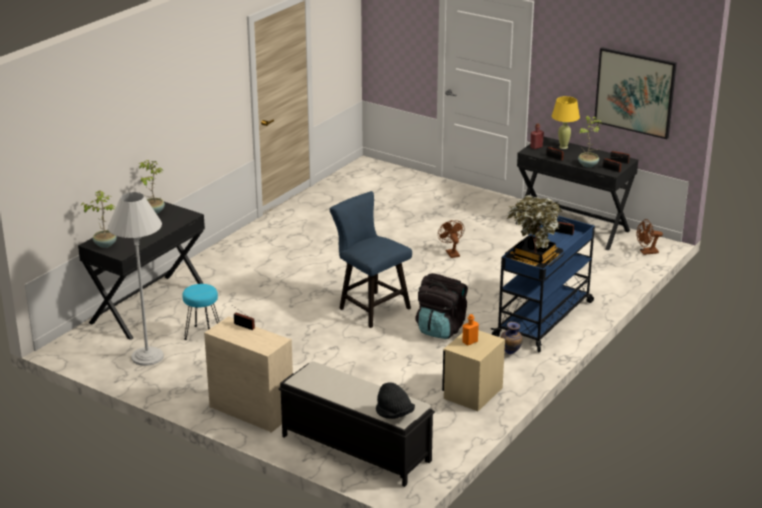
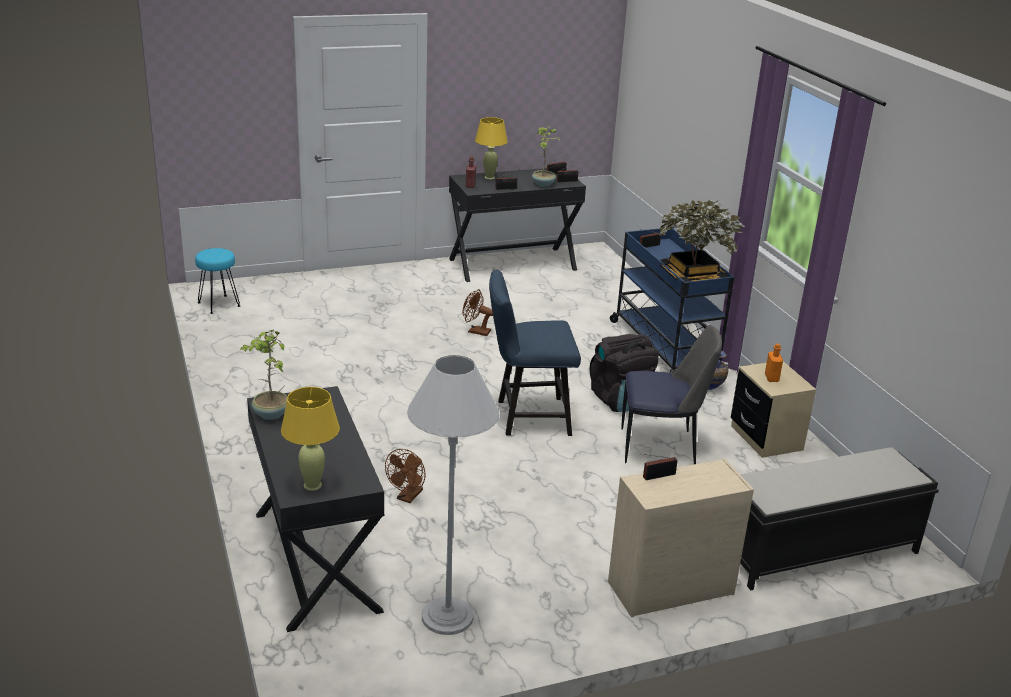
camera: 55 degrees left, 0 degrees up
(105, 244) = (313, 485): potted plant -> yellow table lamp
(202, 335) = (446, 549): turquoise stool -> turquoise stool (219, 305)
(394, 414) = (899, 474): black hat -> none
(401, 360) = (660, 447): none -> chair
(635, 92) = (553, 93): picture -> none
(646, 252) = (603, 259): brown fan -> brown fan (408, 497)

